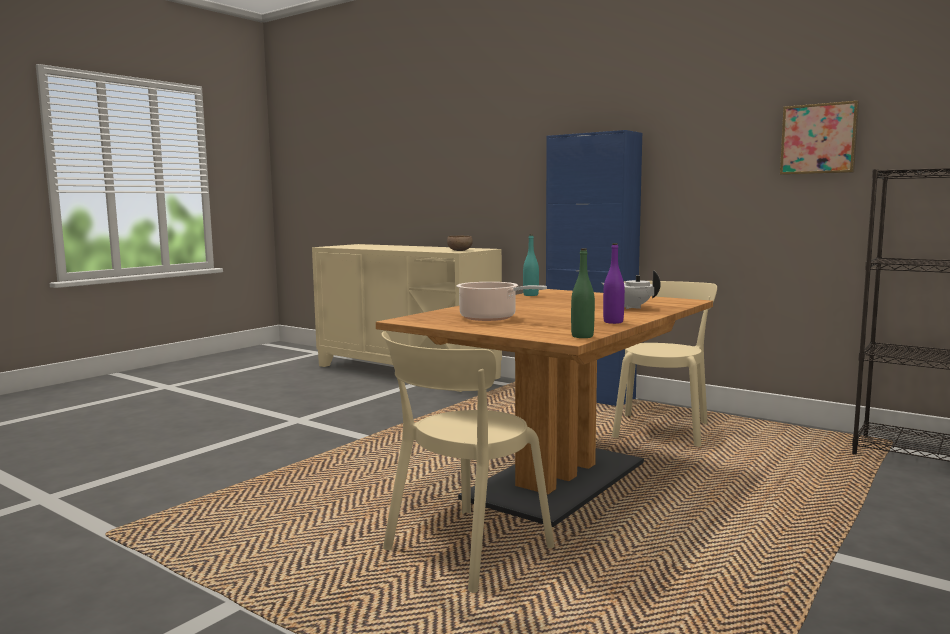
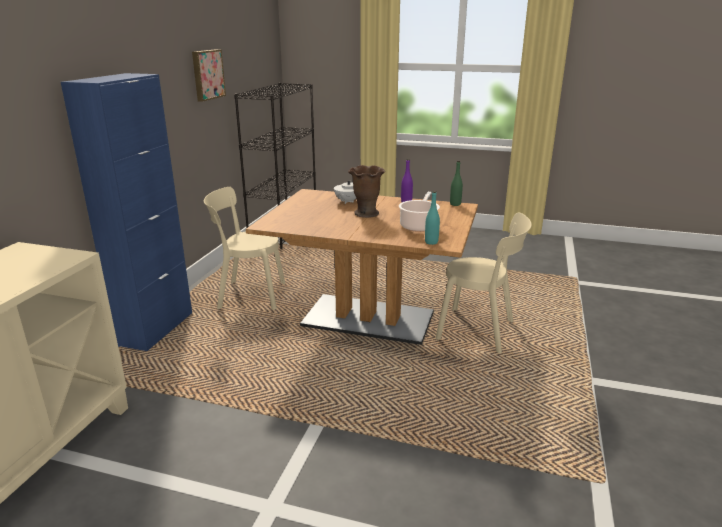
camera: 110 degrees left, 15 degrees up
(460, 251) = (55, 257): brown bowl -> none
(530, 295) = (296, 228): turquoise bottle -> turquoise bottle (431, 242)
(565, 309) = (366, 213): none -> brown vase

